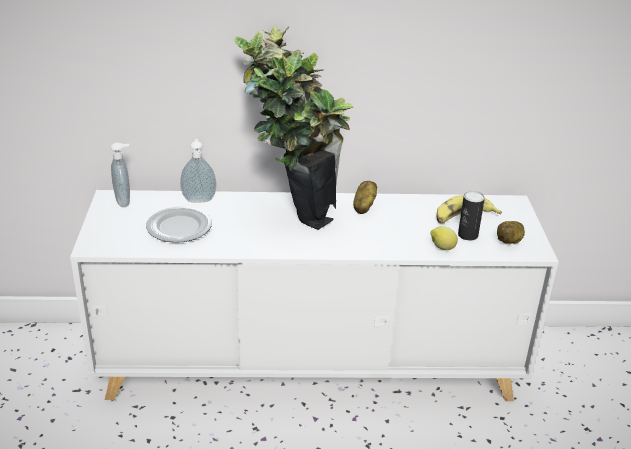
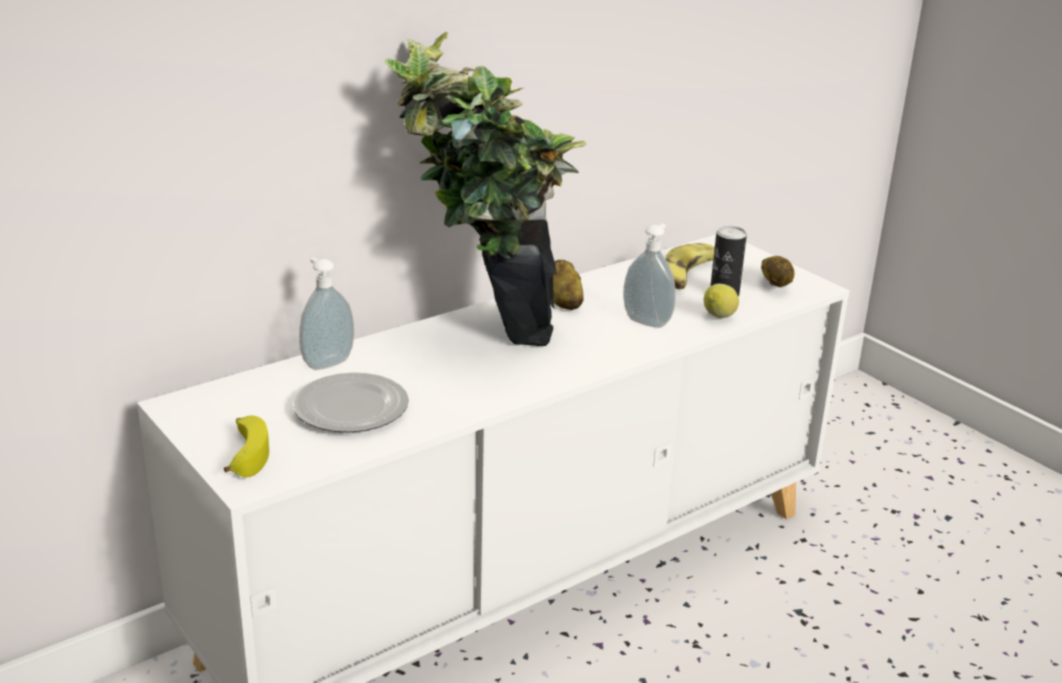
camera: 35 degrees left, 5 degrees down
(107, 232) = (245, 453): none -> banana
(124, 201) = (212, 403): soap dispenser -> soap dispenser (648, 321)

